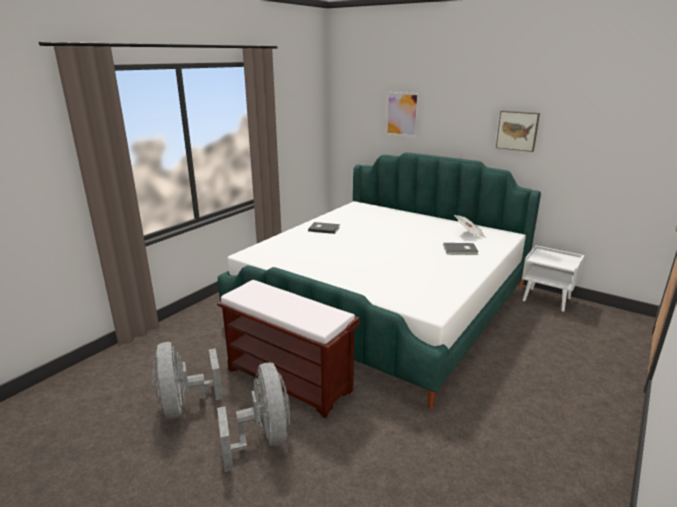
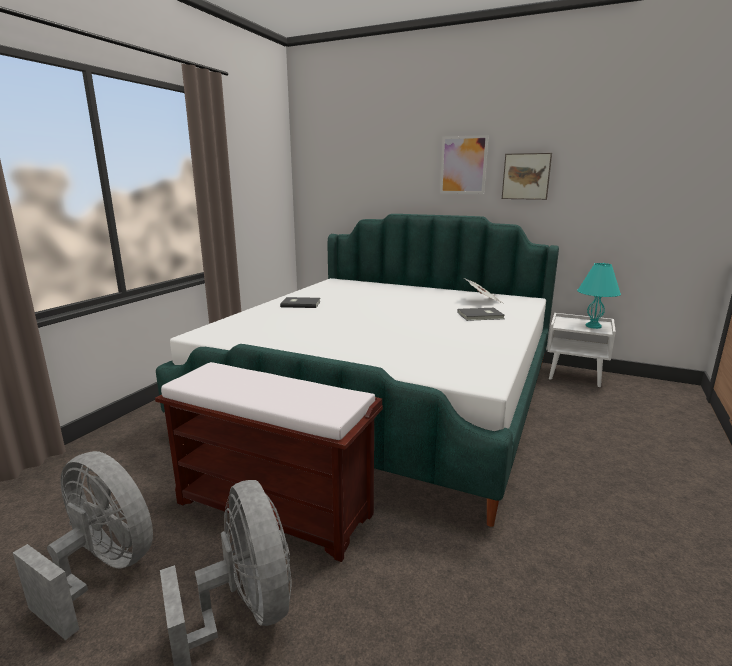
camera: 10 degrees left, 5 degrees down
(184, 405) = (102, 570): grey fan -> grey fan turned 150 degrees clockwise
(402, 114) = (384, 168): picture -> picture (463, 165)
(562, 261) = (593, 326): none -> turquoise table lamp

